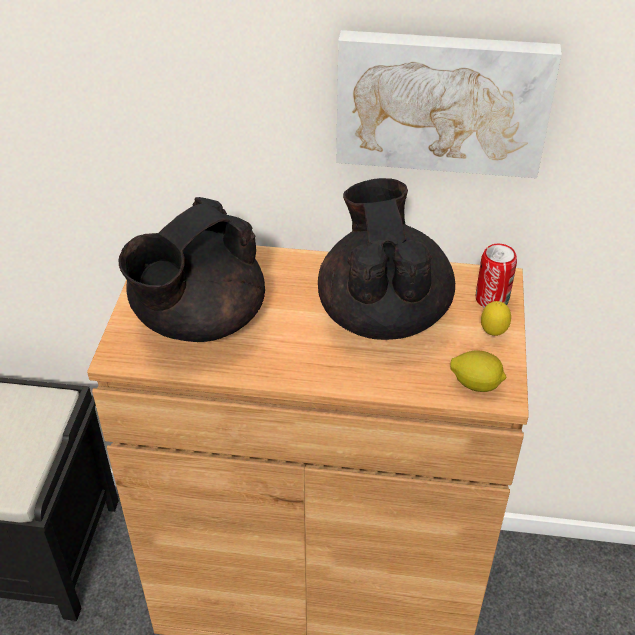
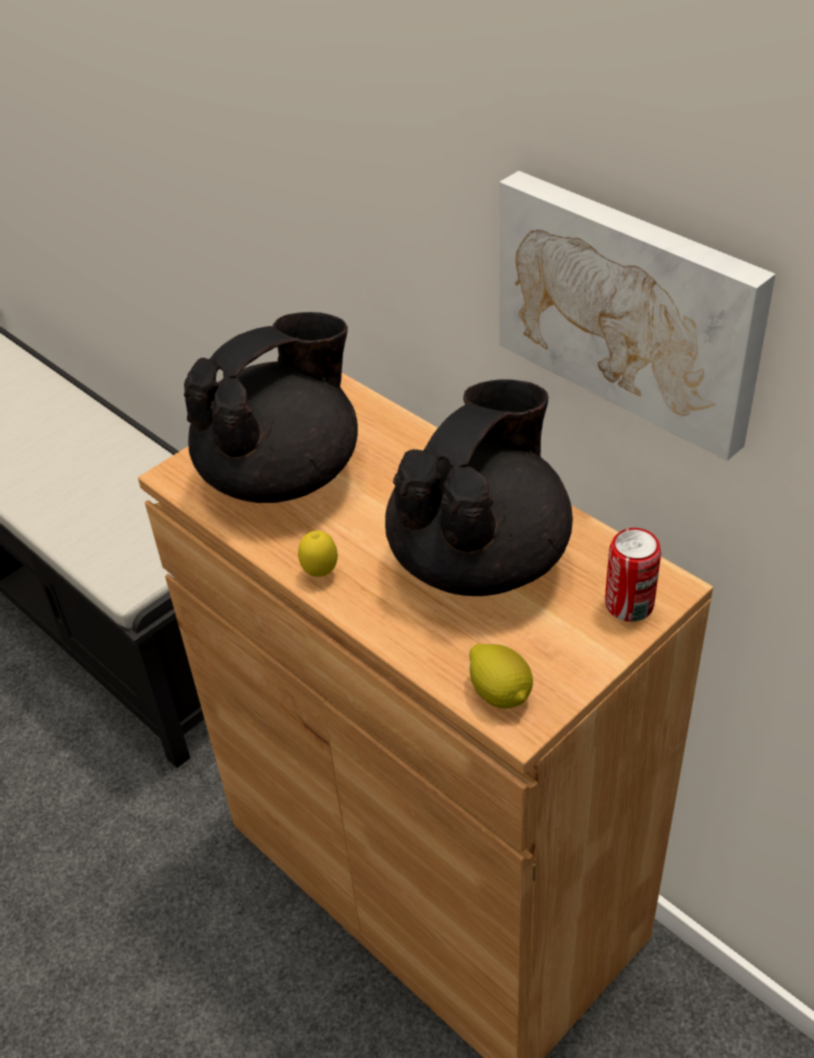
camera: 40 degrees right, 0 degrees up
(198, 320) = (283, 474): black teapot -> black teapot turned 150 degrees clockwise
(493, 333) = (585, 646): lemon -> lemon (320, 574)

